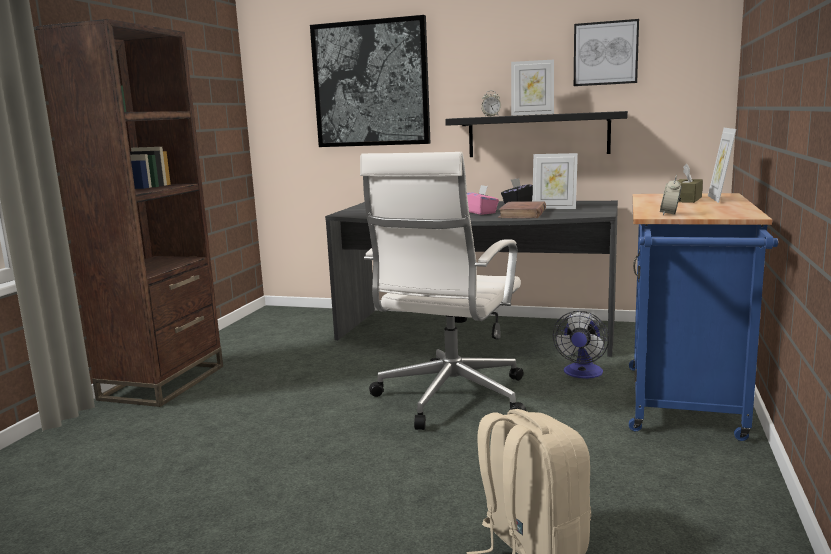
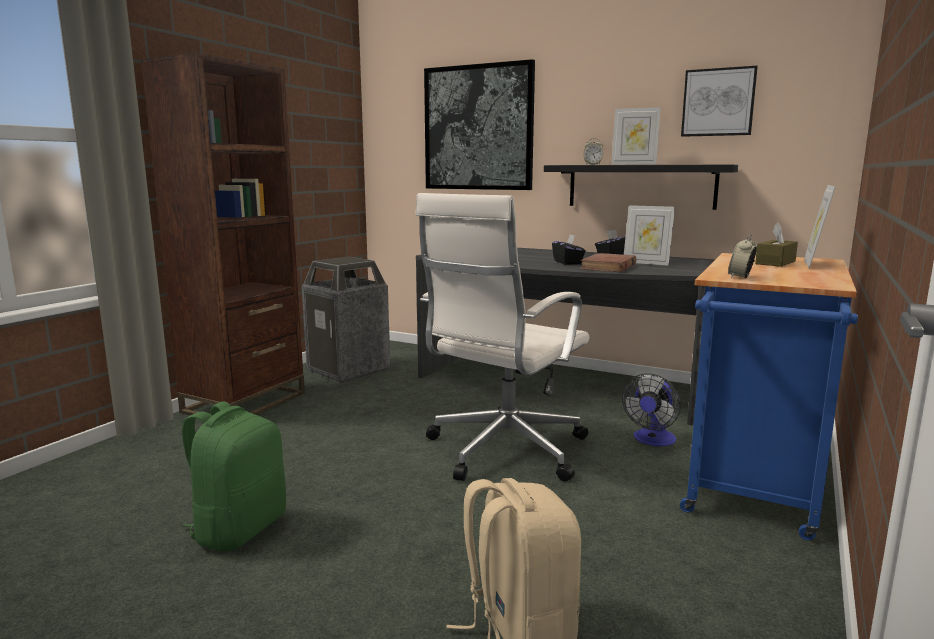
camera: 10 degrees right, 0 degrees up
(222, 501) = (239, 529): none -> green backpack
(259, 340) = (349, 370): none -> trash can
(481, 212) = (568, 262): pink tissue box -> black tissue box

